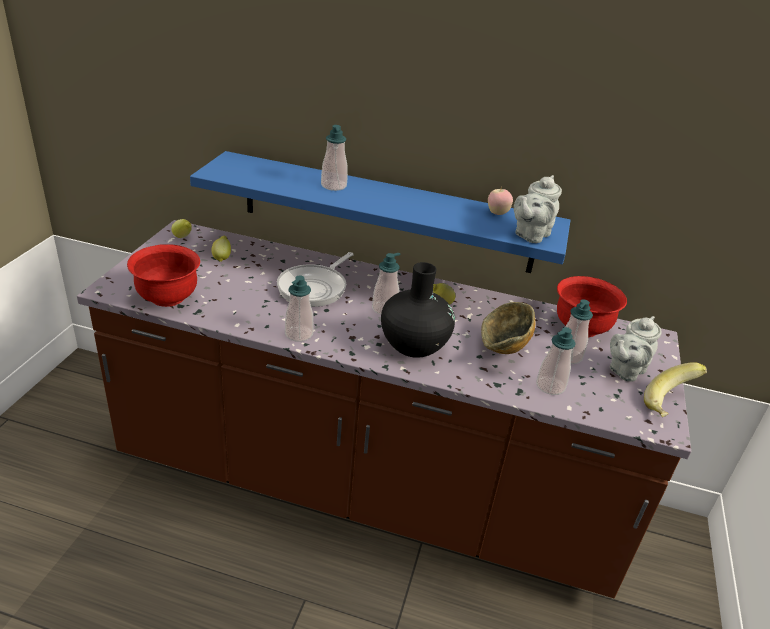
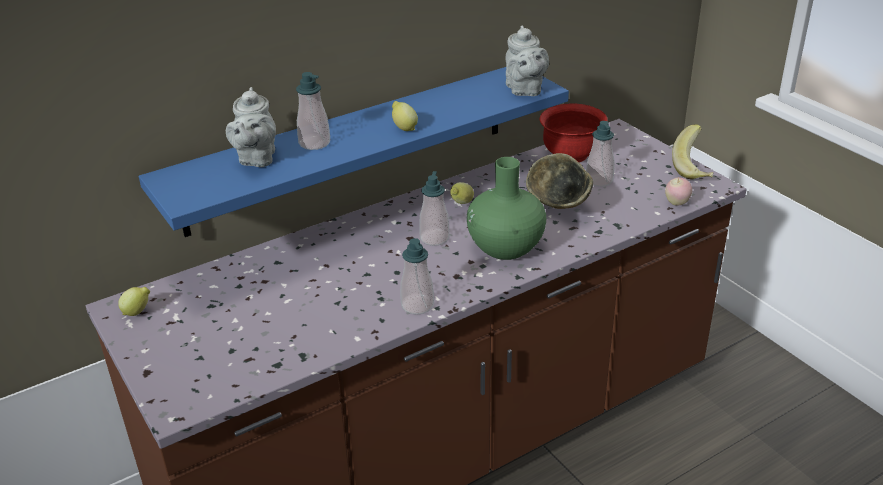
camera: 45 degrees left, 0 degrees up
(167, 298) = (252, 368): red bowl -> none
(222, 257) = (219, 300): lemon -> lemon (404, 128)
(315, 288) = (352, 263): frying pan -> none
(414, 345) = (505, 248): black vase -> green vase
(497, 213) = (471, 88): apple -> apple (676, 203)
(550, 386) = (625, 208): soap dispenser -> none
(625, 371) = (641, 165): grey teapot -> grey teapot (256, 159)

